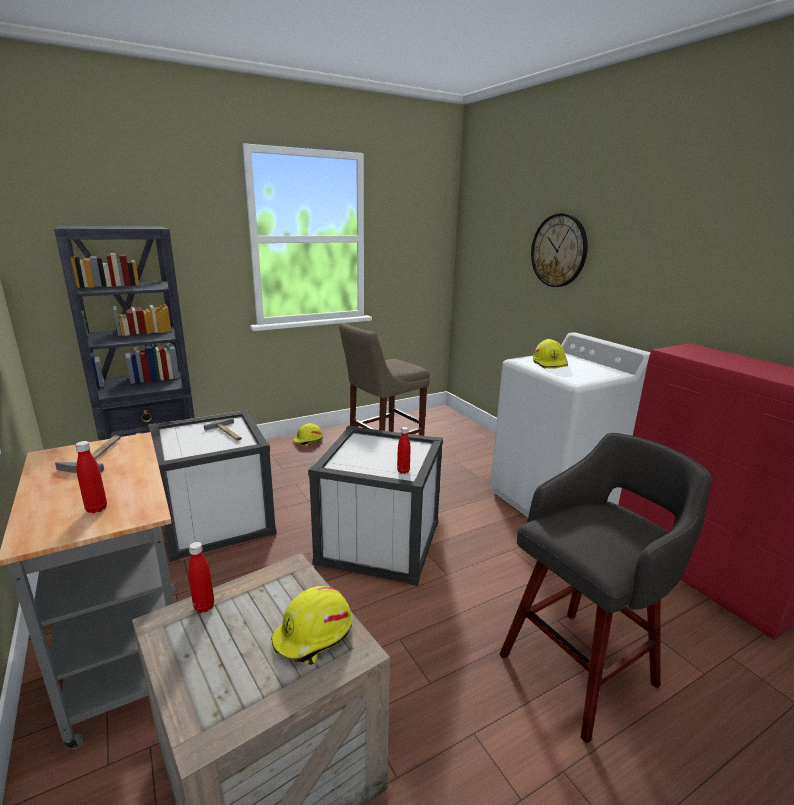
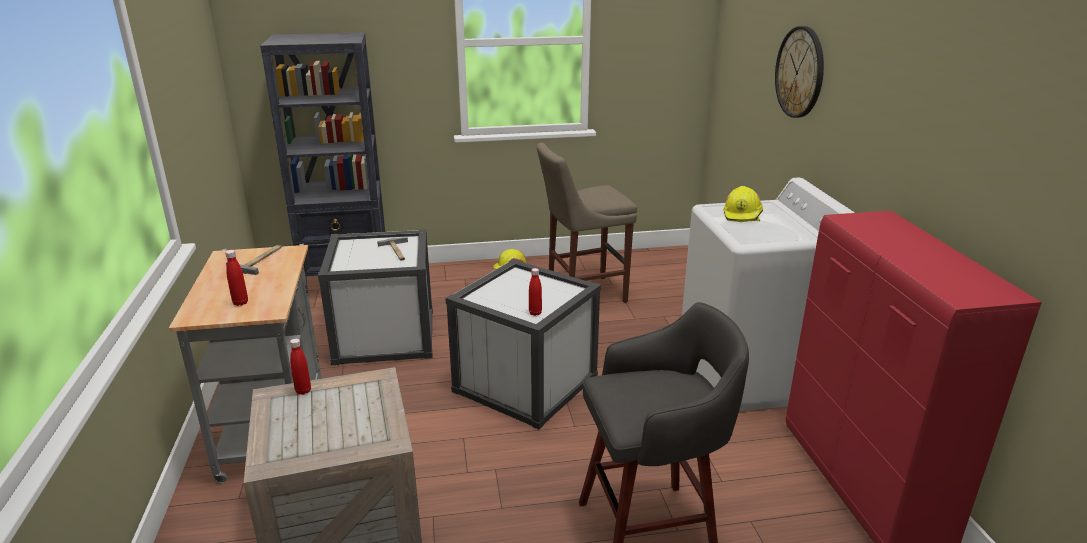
camera: 20 degrees right, 5 degrees up
(314, 635) = (368, 426): yellow hard hat -> none

